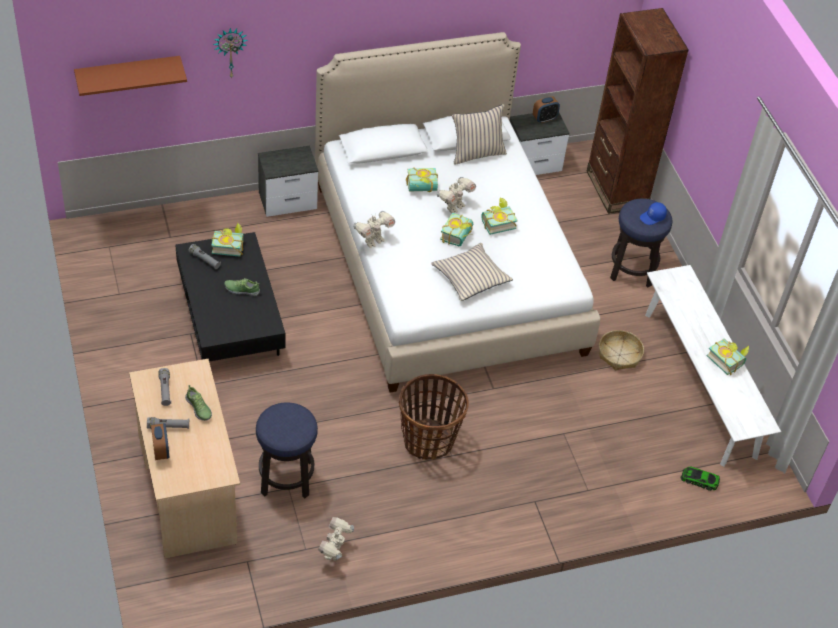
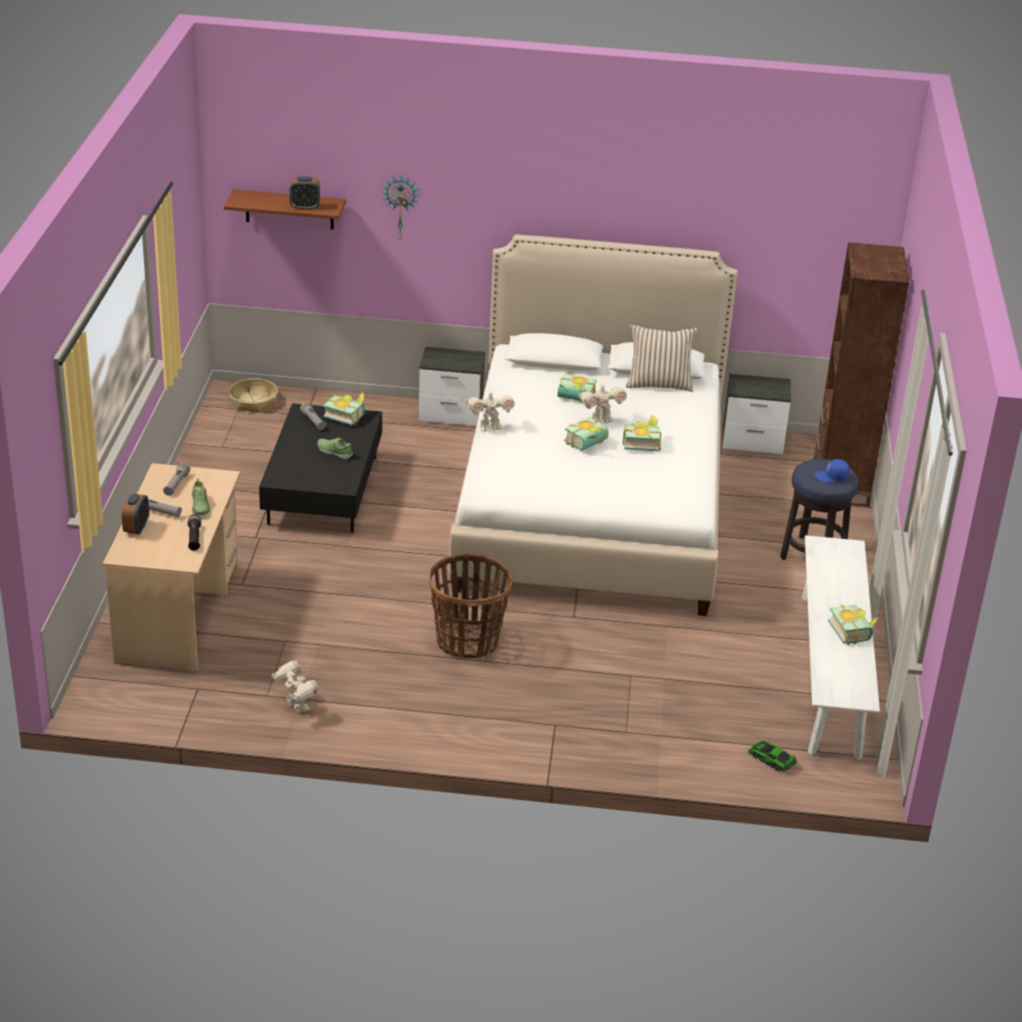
camera: 25 degrees right, 15 degrees down
(215, 445) = (194, 538): none -> black flashlight
(286, 478) = (289, 632): stool -> none
(334, 552) = (296, 707): toy robot -> toy robot turned 105 degrees clockwise
(470, 277) = (577, 479): beige pillow -> none
(544, 119) = (769, 383): alarm clock -> alarm clock (305, 207)
(619, 355) = (746, 624): basket -> basket (253, 402)

